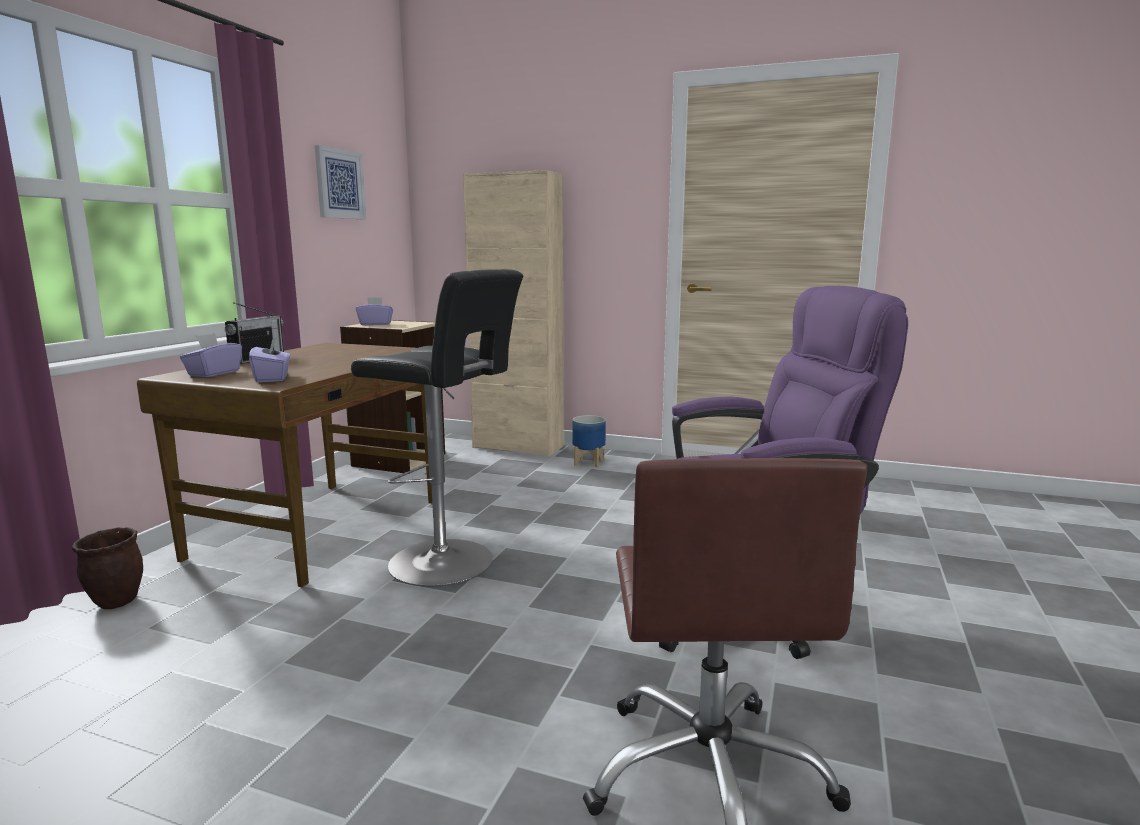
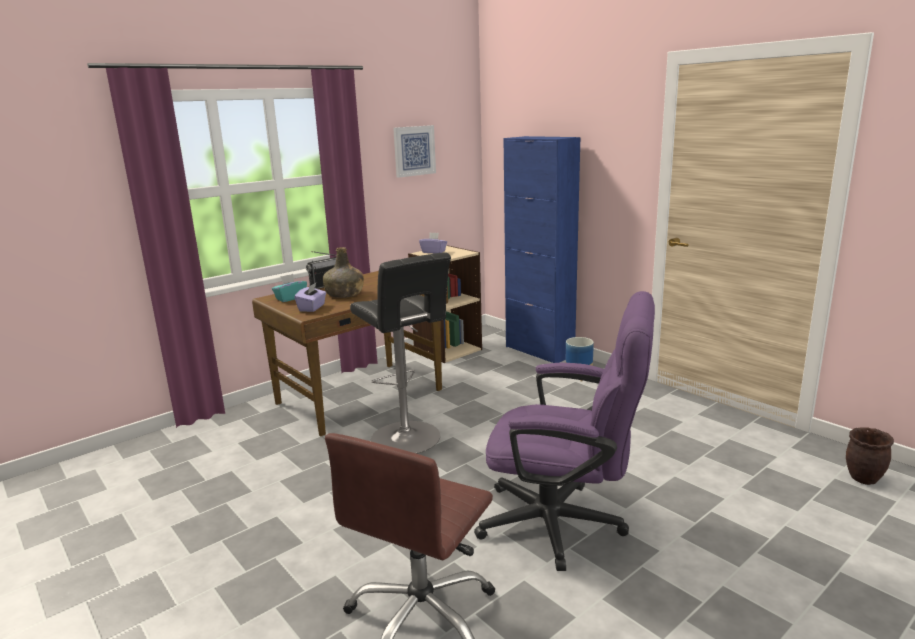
camera: 30 degrees right, 5 degrees up
(116, 601) = (234, 423): brown planter -> brown planter (862, 478)
(213, 373) = (290, 298): purple tissue box -> turquoise tissue box
(303, 364) = (344, 294): none -> green bottle
(517, 447) = (539, 351): beige cabinet -> blue cabinet

